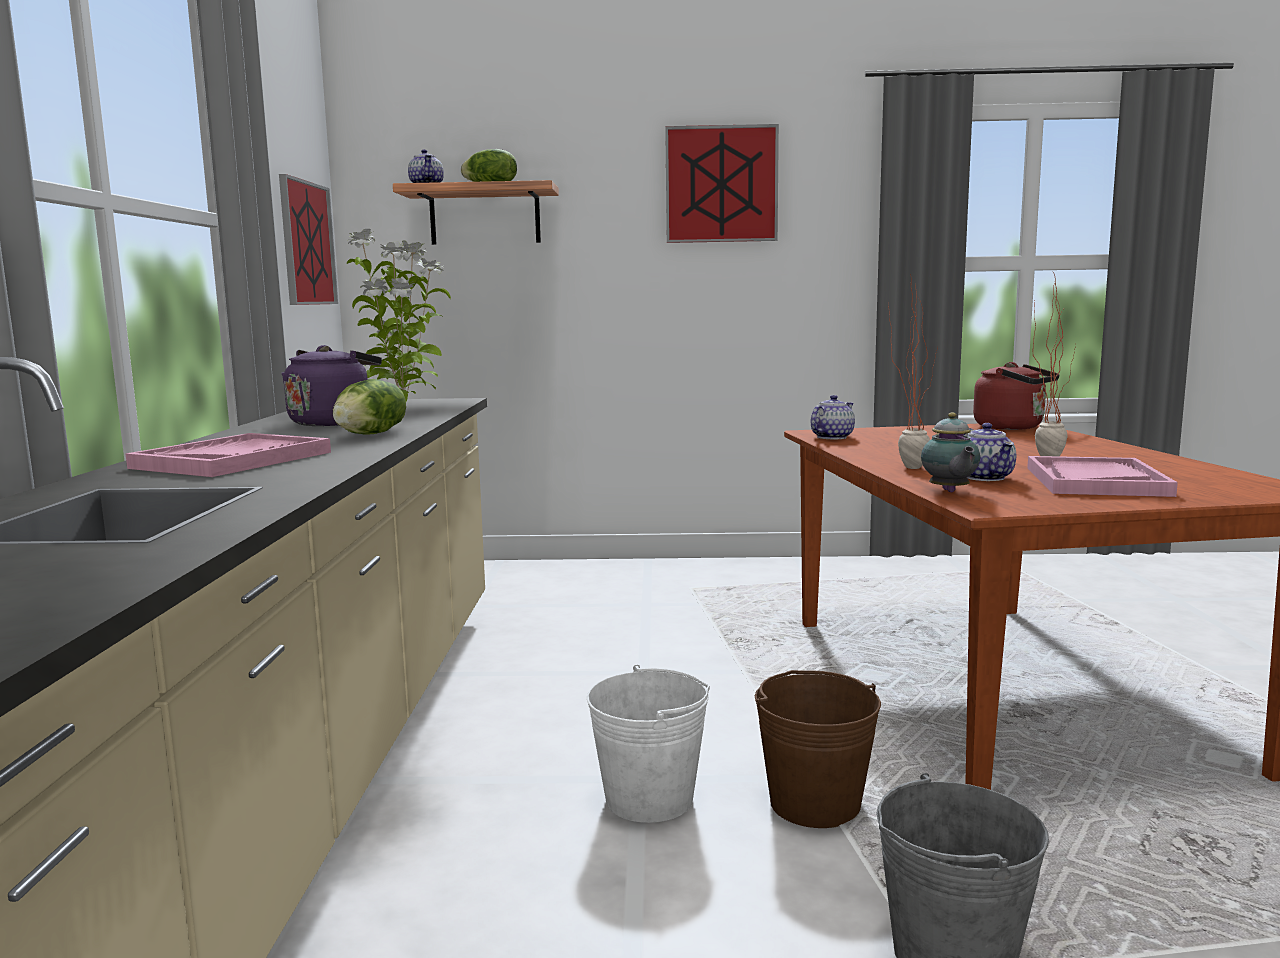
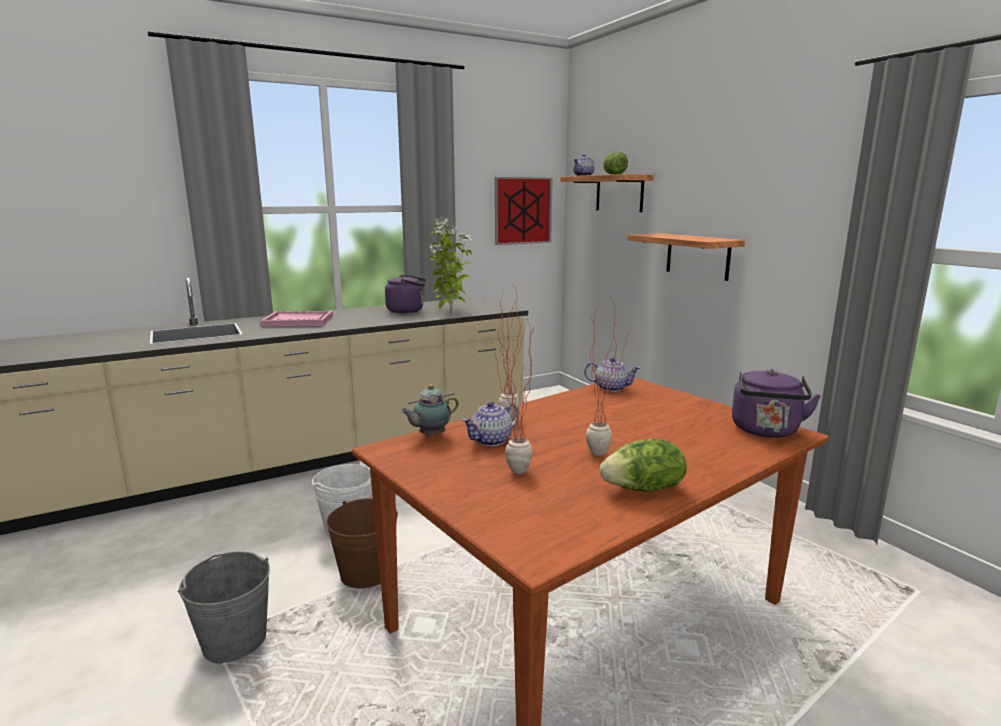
camera: 60 degrees right, 5 degrees up
(372, 434) = (376, 320): lettuce -> lettuce (644, 489)
(656, 296) = (697, 256): none -> shelf
(721, 184) = (747, 171): picture -> none
(1013, 427) = (766, 431): red kettle -> purple kettle
(1095, 481) = (510, 473): pink tray -> potted plant

